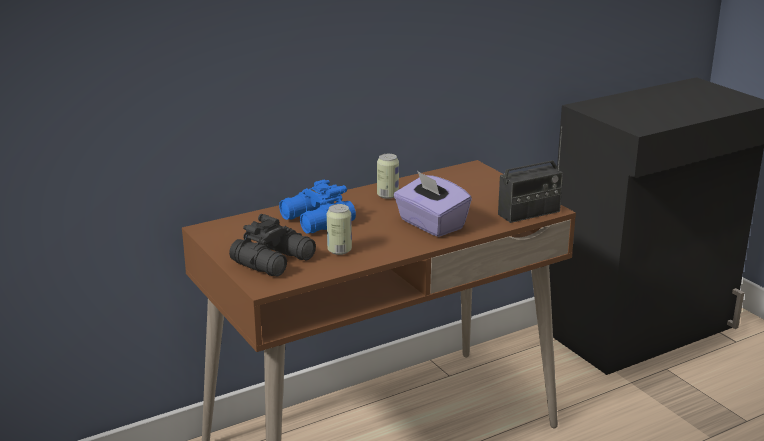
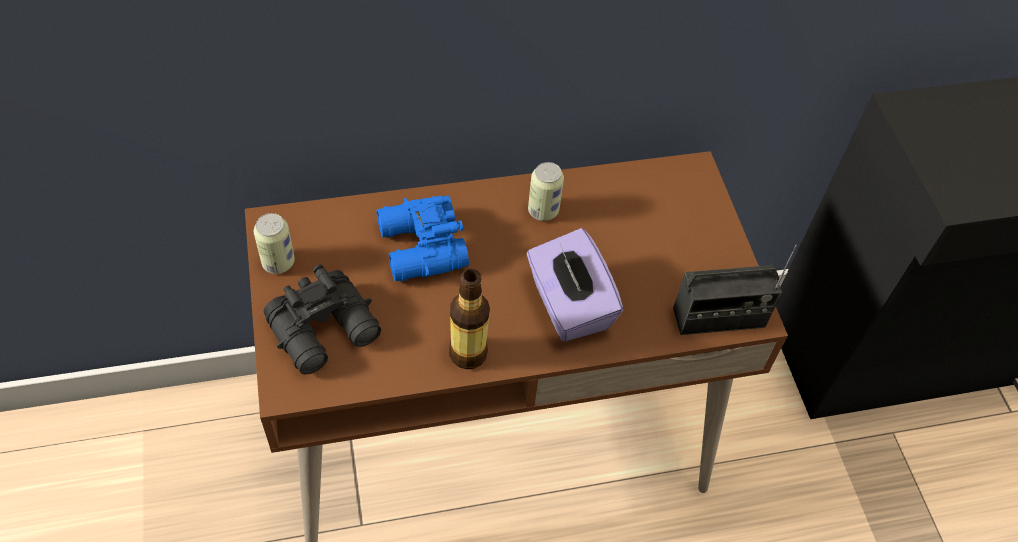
camera: 15 degrees right, 30 degrees up
(339, 250) = (418, 333): can -> can (278, 262)
(378, 252) = (467, 354): none -> bottle

